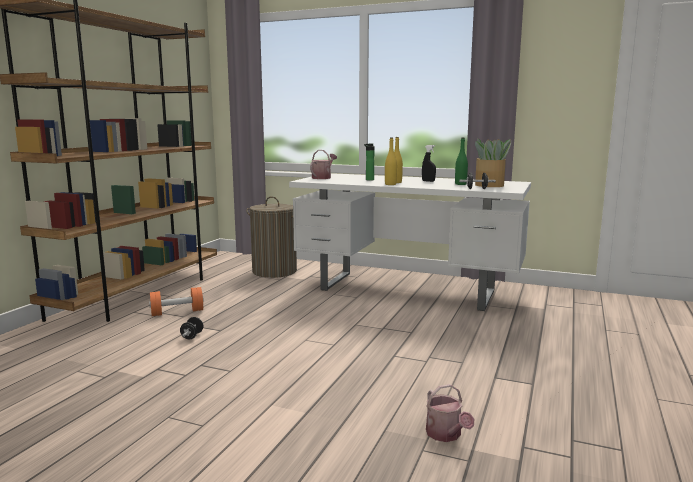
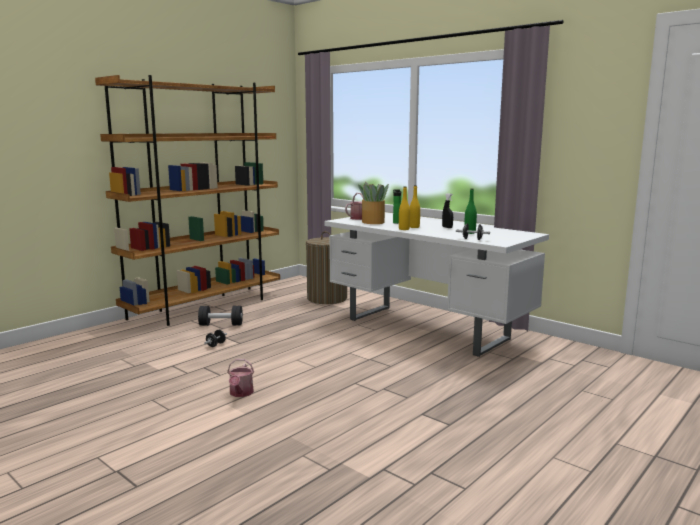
camera: 20 degrees right, 0 degrees up
(177, 312) = (221, 325): orange dumbbell -> black dumbbell
(446, 435) = (332, 449): watering can -> watering can (240, 393)
(490, 185) = (494, 236): potted plant -> potted plant (373, 222)

